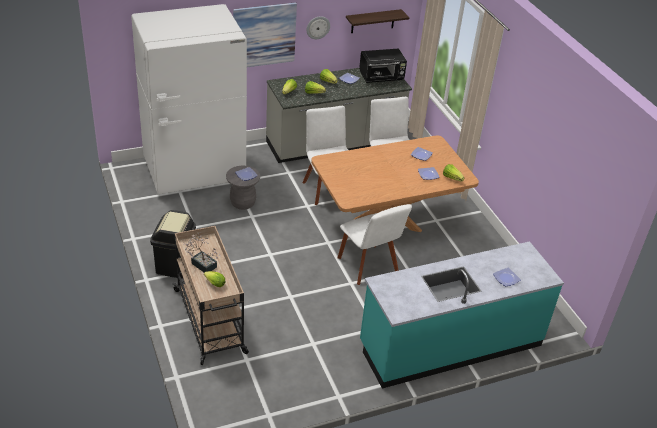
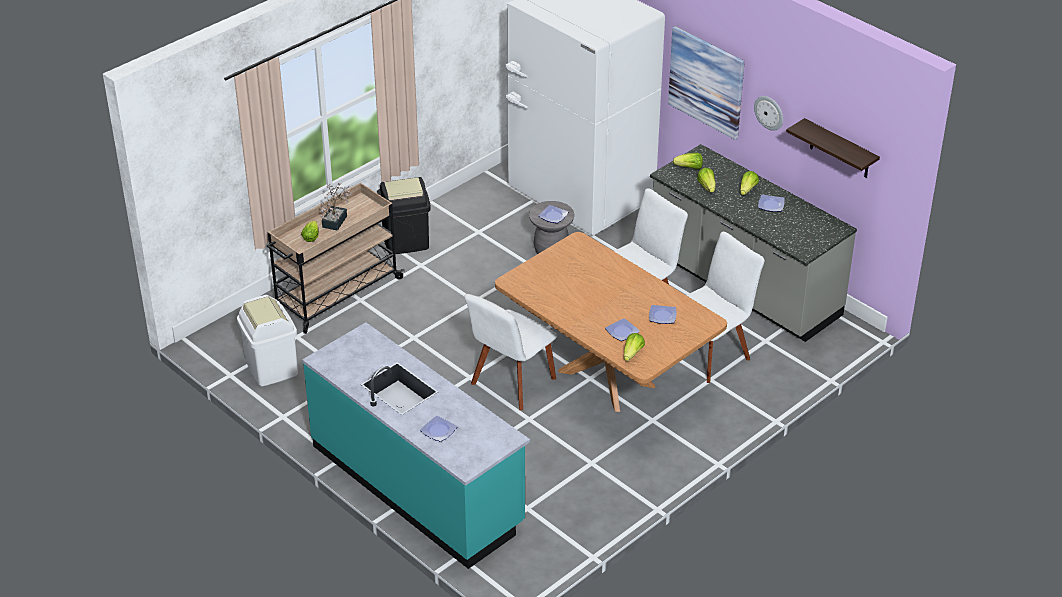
camera: 70 degrees right, 0 degrees up
(276, 386) = (271, 368): none -> white trash can
(381, 77) = (807, 230): black microwave -> none

